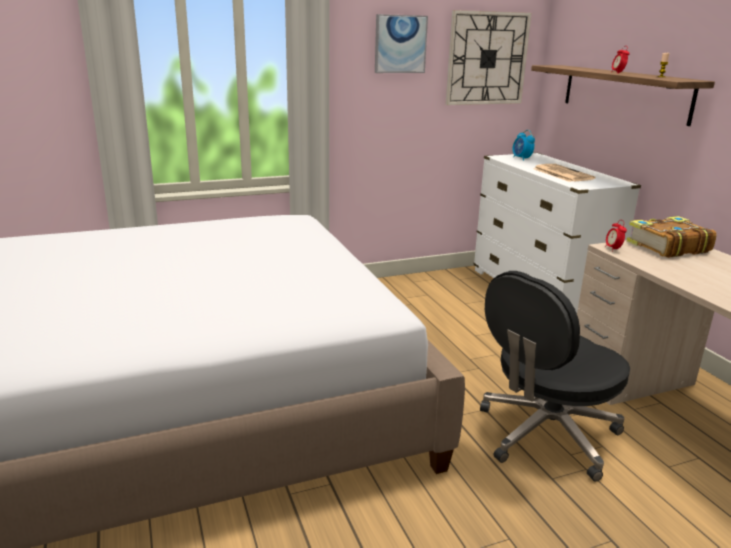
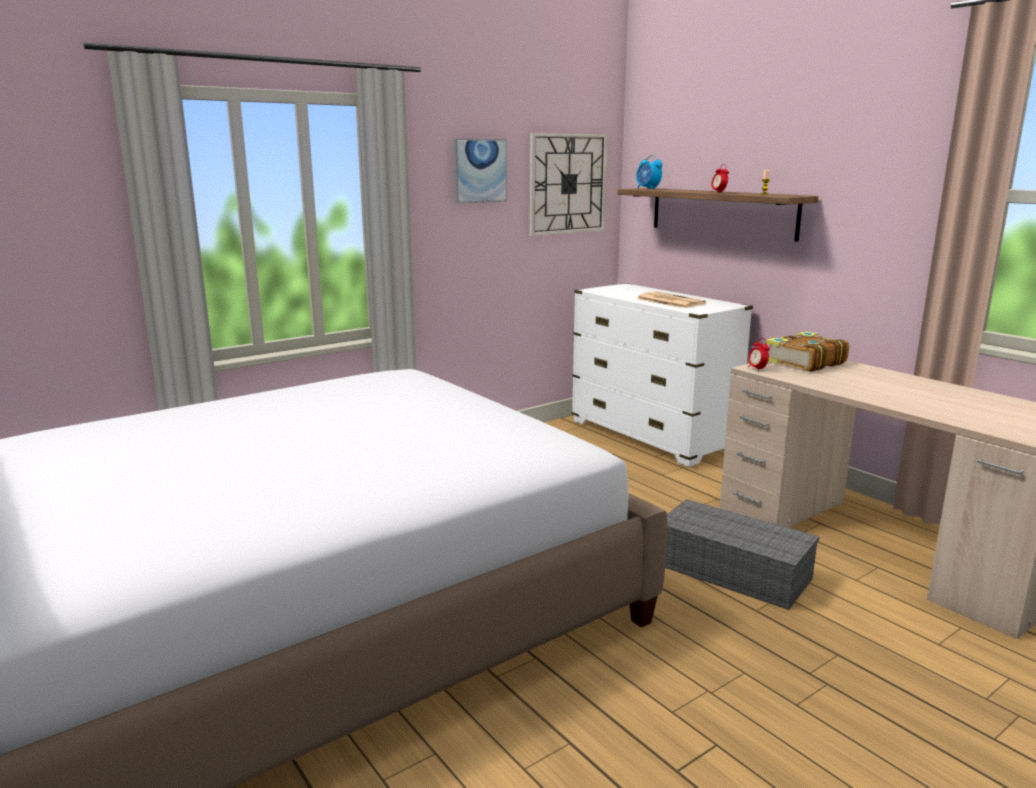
camera: 15 degrees left, 5 degrees down
(521, 158) = (616, 290): alarm clock -> alarm clock (648, 189)
(545, 435) = (729, 571): black office chair -> grey storage box

